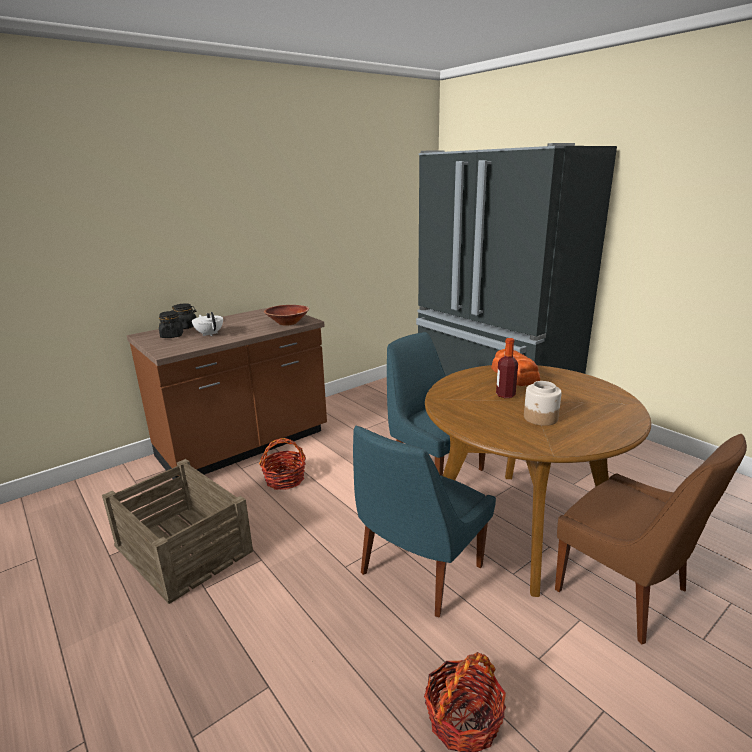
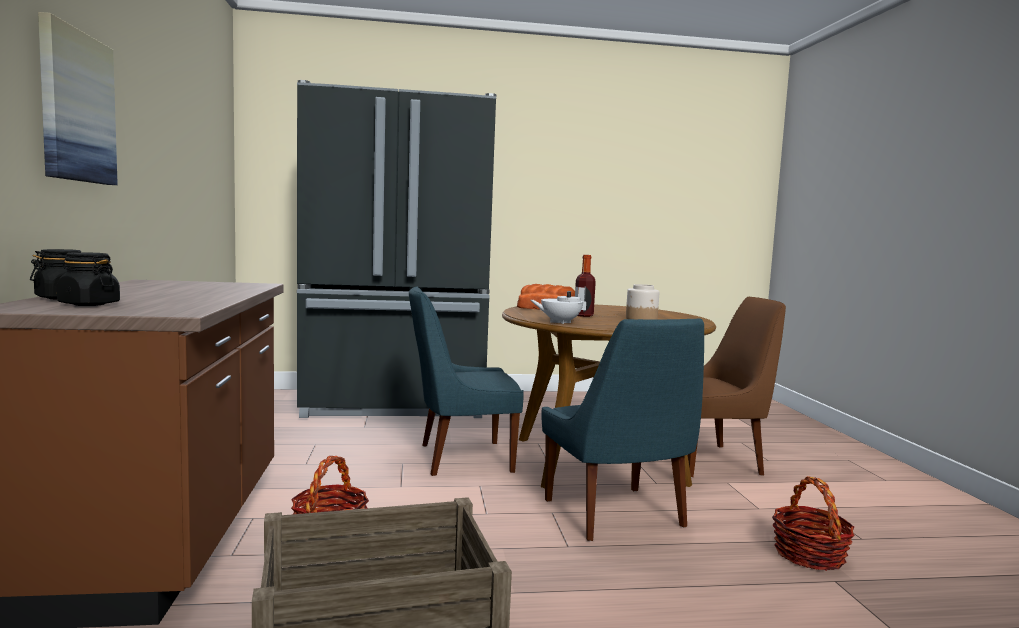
camera: 60 degrees left, 15 degrees down
(209, 334) = (161, 298): white teapot -> white teapot (560, 322)
(219, 222) = (76, 107): none -> picture
(287, 323) = (241, 286): brown bowl -> none

